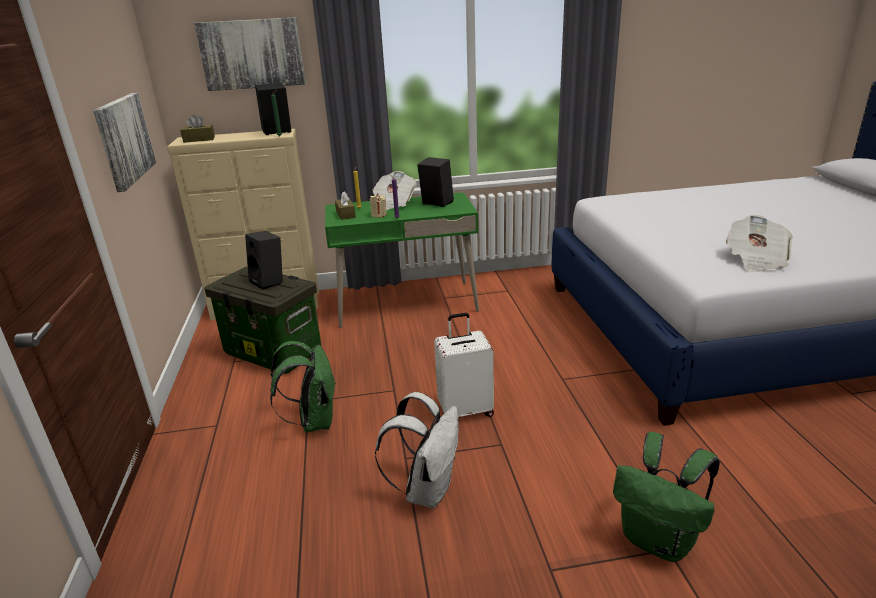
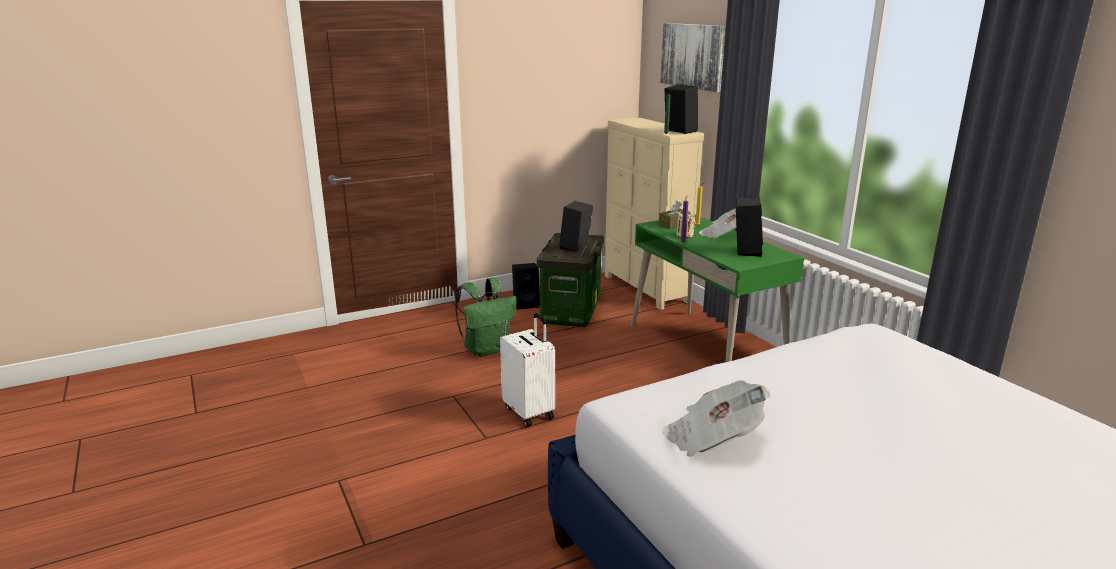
camera: 70 degrees right, 5 degrees down
(124, 139) = (543, 103): picture -> none
(199, 139) = (634, 121): brown tissue box -> none
(224, 377) = (526, 304): none -> black speaker
(427, 489) = (418, 412): white backpack -> none
(659, 540) = (375, 538): green backpack -> none

